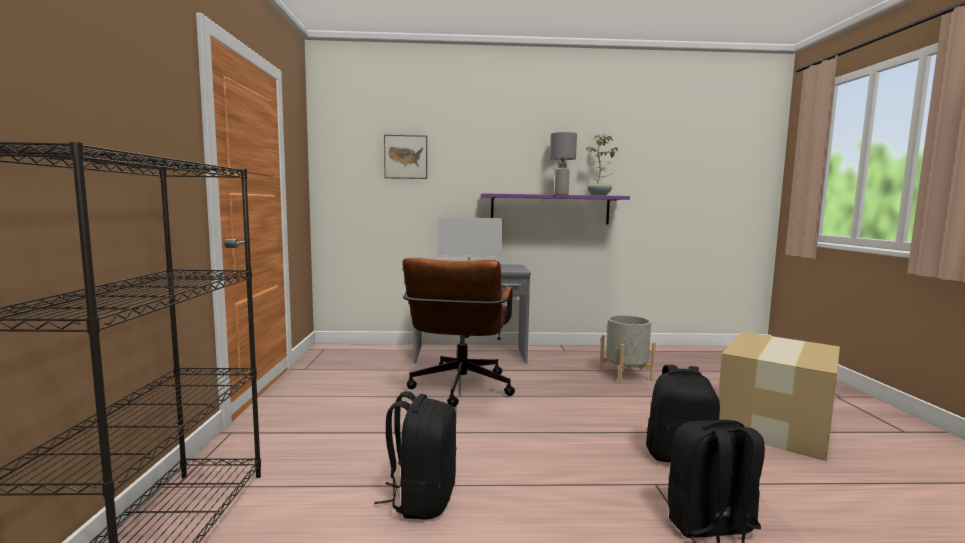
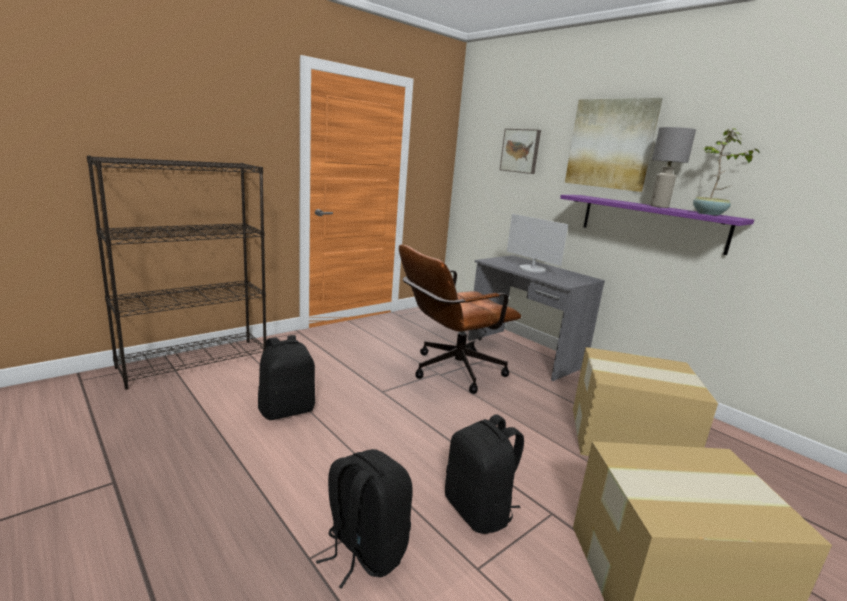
camera: 50 degrees right, 10 degrees up
(502, 147) = (610, 144): none -> picture
(626, 375) = (625, 438): grey planter -> cardboard box

